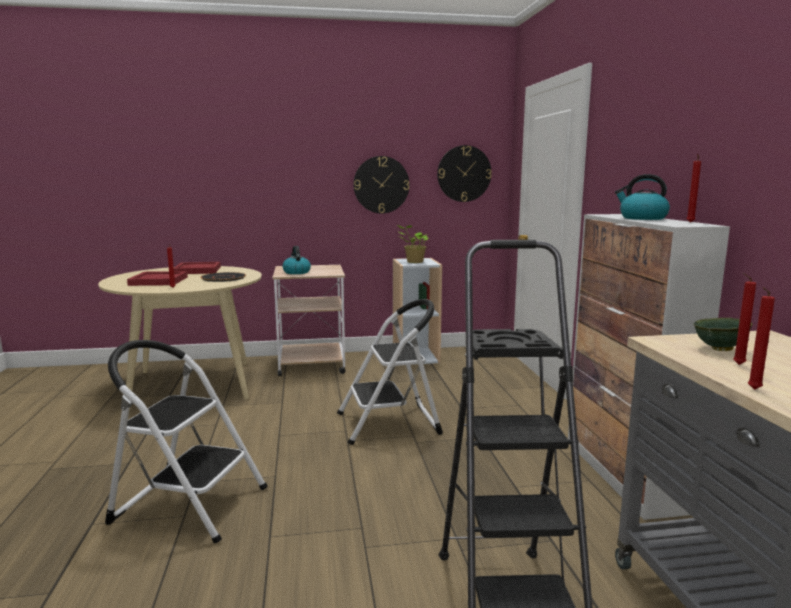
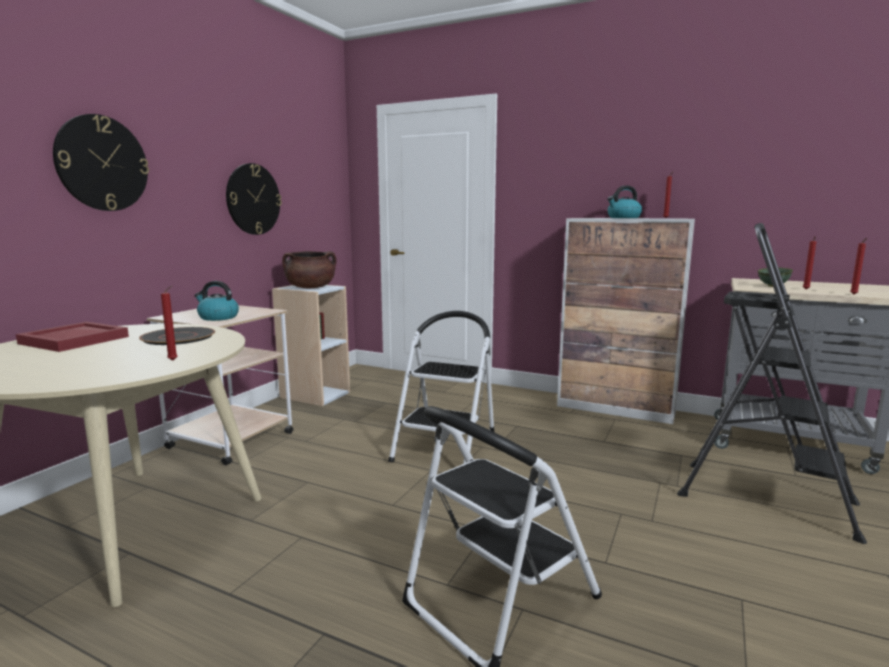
camera: 55 degrees left, 0 degrees up
(158, 281) = (90, 362): red tray -> none
(413, 262) = (310, 288): potted plant -> brown cooking pot
(464, 173) = (319, 189): wall clock -> wall clock (102, 163)

